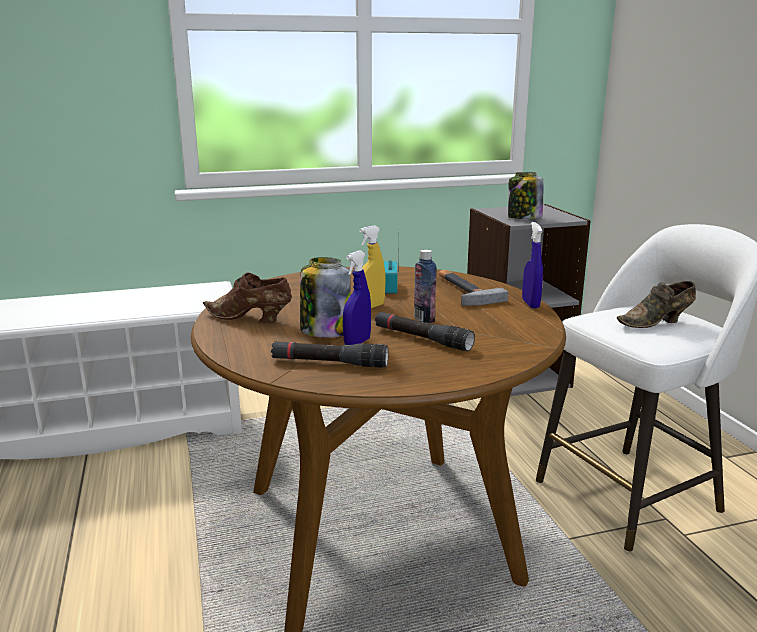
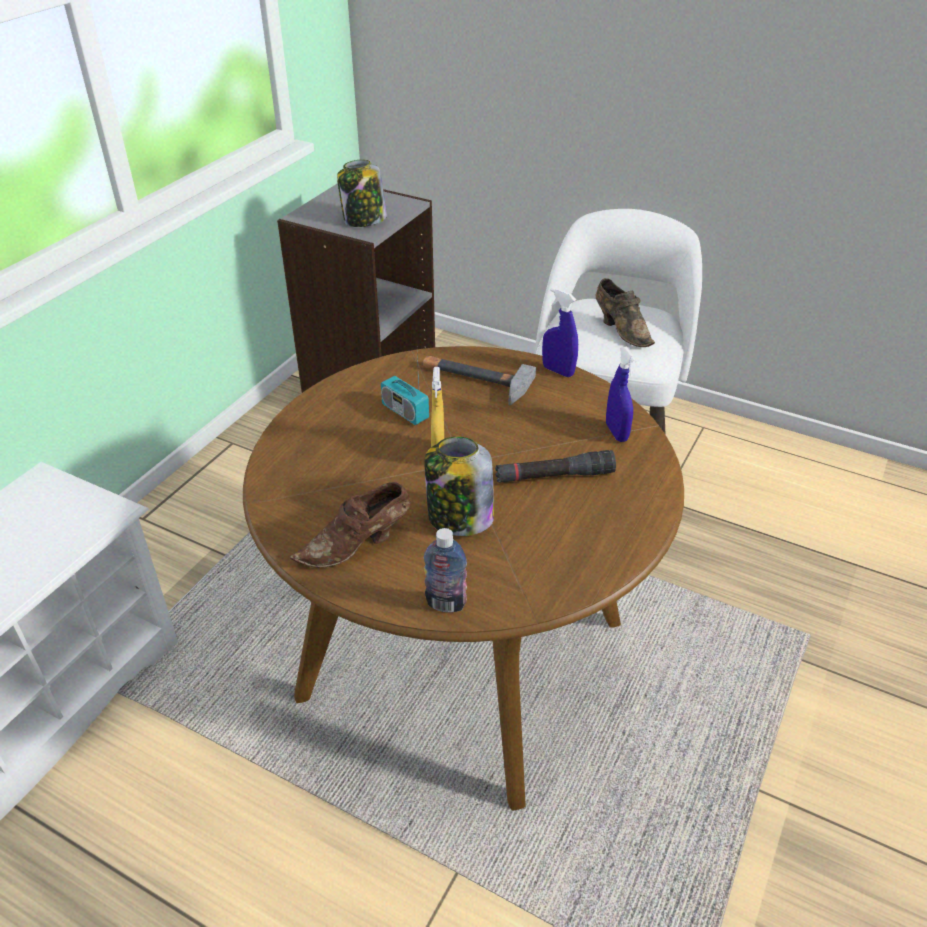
camera: 45 degrees left, 20 degrees up
(329, 363) = (538, 560): black flashlight -> none
(357, 343) = (514, 517): blue spray bottle -> blue spray bottle (616, 432)
(424, 319) = (511, 445): bottle -> bottle (446, 603)
(657, 323) = (621, 329): brown shoe -> brown shoe turned 60 degrees counterclockwise

